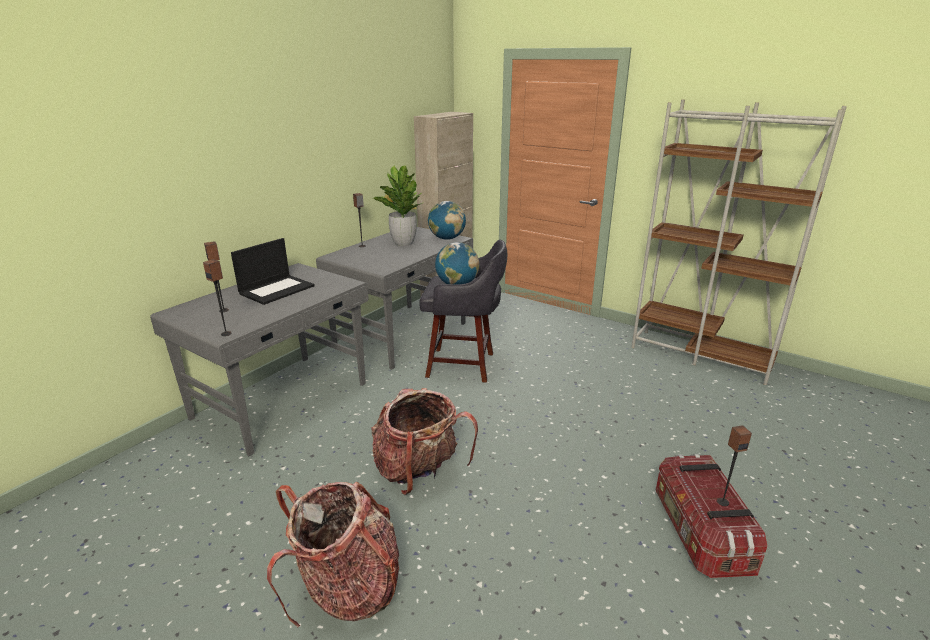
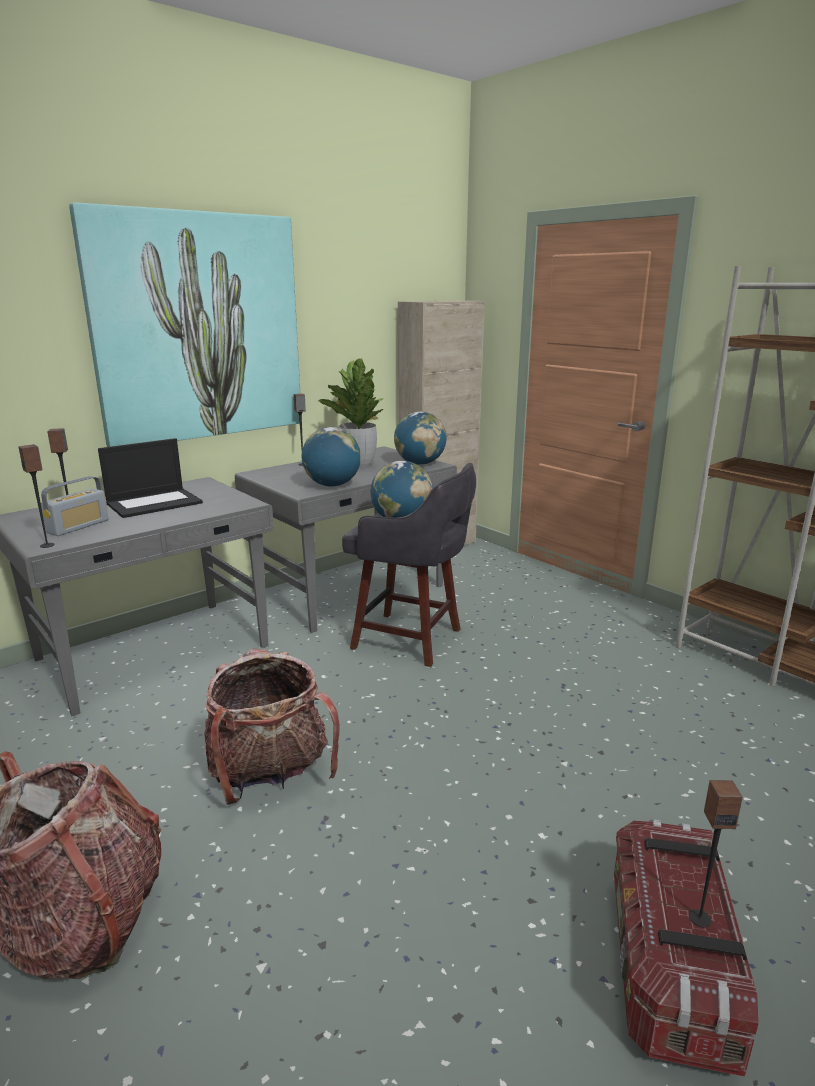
camera: 15 degrees right, 5 degrees down
(235, 315) = (78, 526): none -> radio
(285, 149) = (198, 328): none -> picture
(398, 262) = (332, 485): none -> globe

